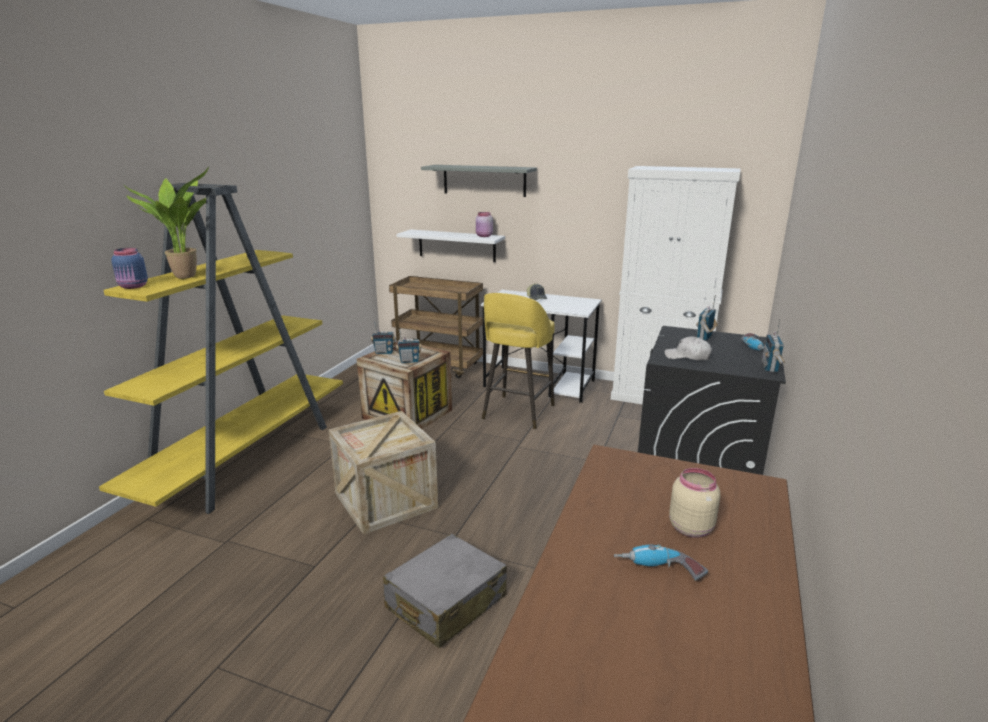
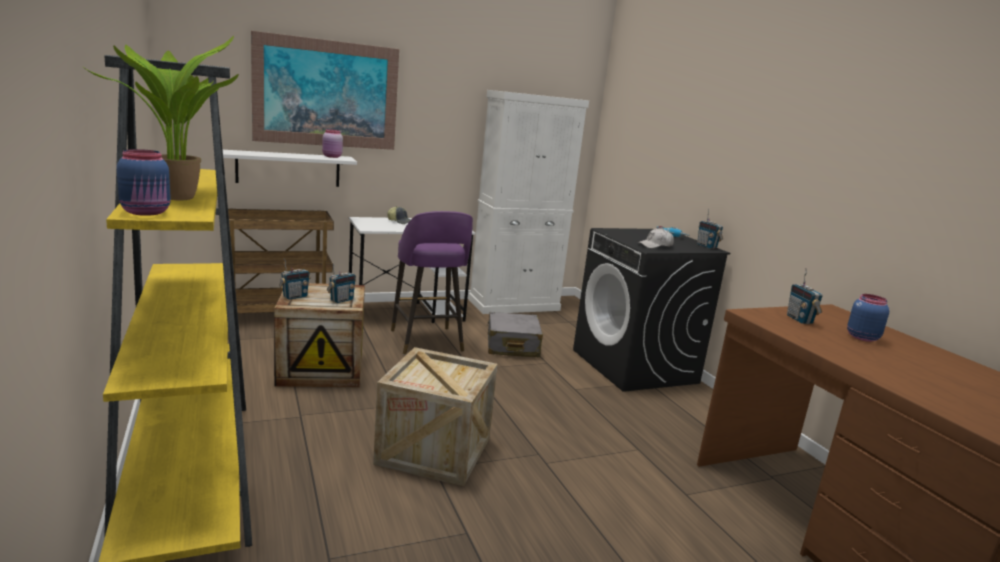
camera: 45 degrees left, 5 degrees down
(445, 602) = (612, 503): grey suitcase -> grey suitcase (512, 346)
(484, 180) = (327, 94): grey shelf -> picture
(517, 413) = (427, 342): yellow stool -> purple stool
(658, 571) = (902, 361): power drill -> none
(690, 527) = (861, 337): beige jar -> blue jar
(704, 337) = (633, 233): radio -> radio (799, 320)

